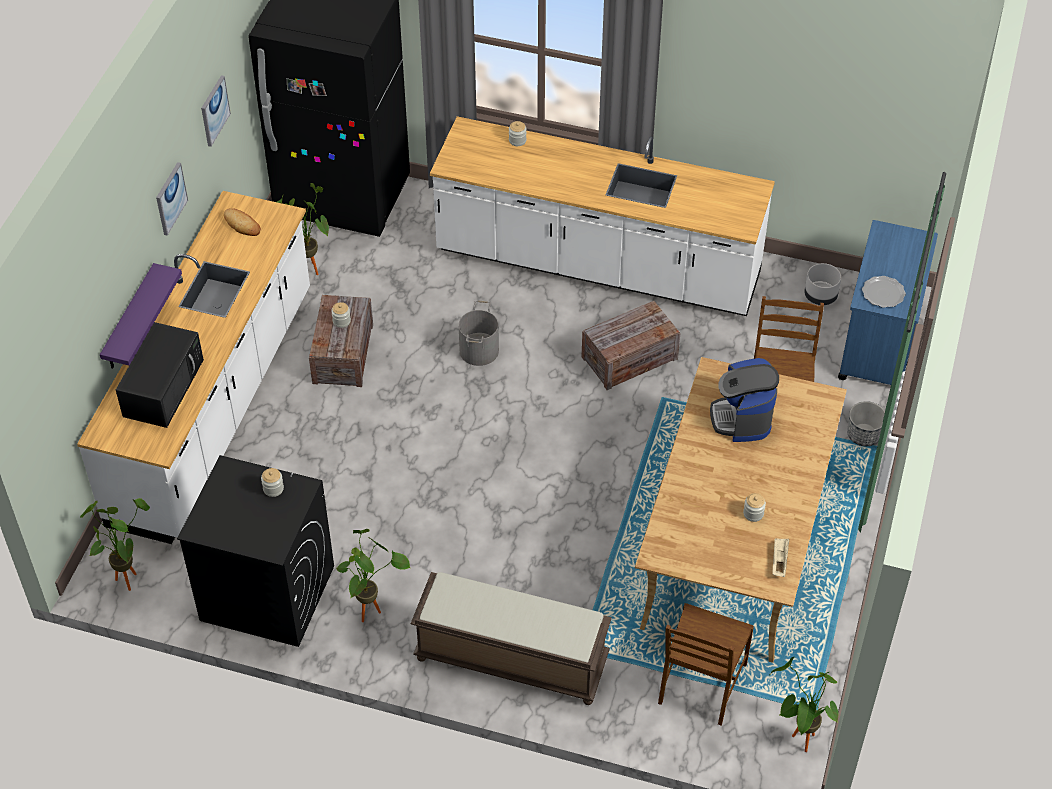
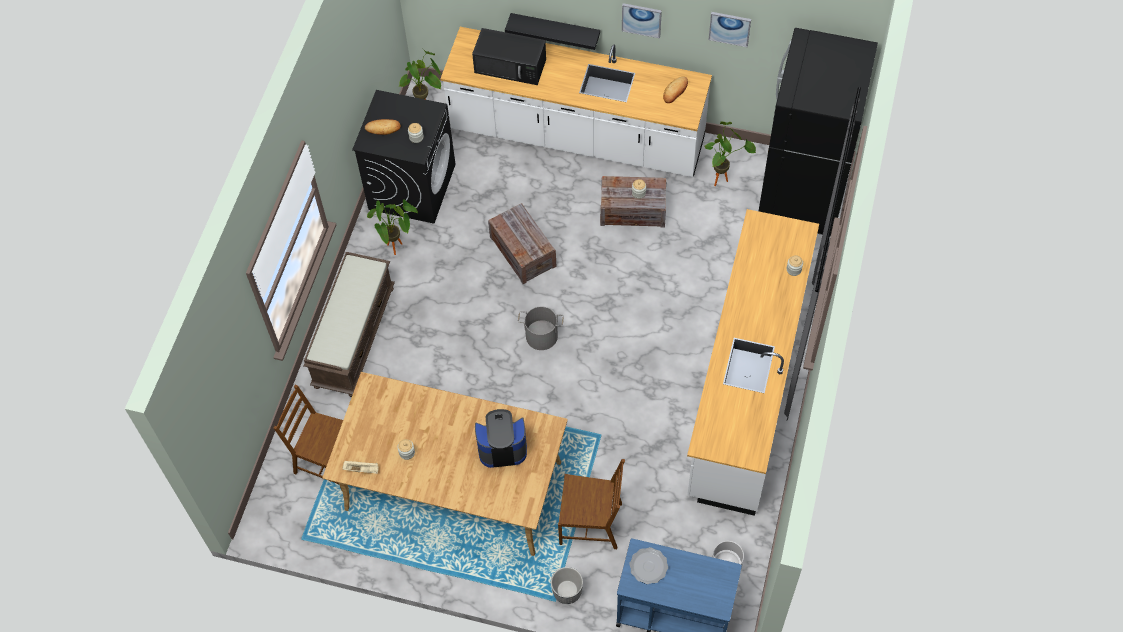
camera: 90 degrees right, 10 degrees up
(129, 319) = (555, 29): purple shelf -> black shelf
(250, 528) = (383, 128): none -> bread
(479, 350) = (642, 302): grey bucket -> grey bucket (541, 336)
(629, 358) = (642, 410): crate -> crate (522, 251)
(798, 742) = (276, 525): potted plant -> none

